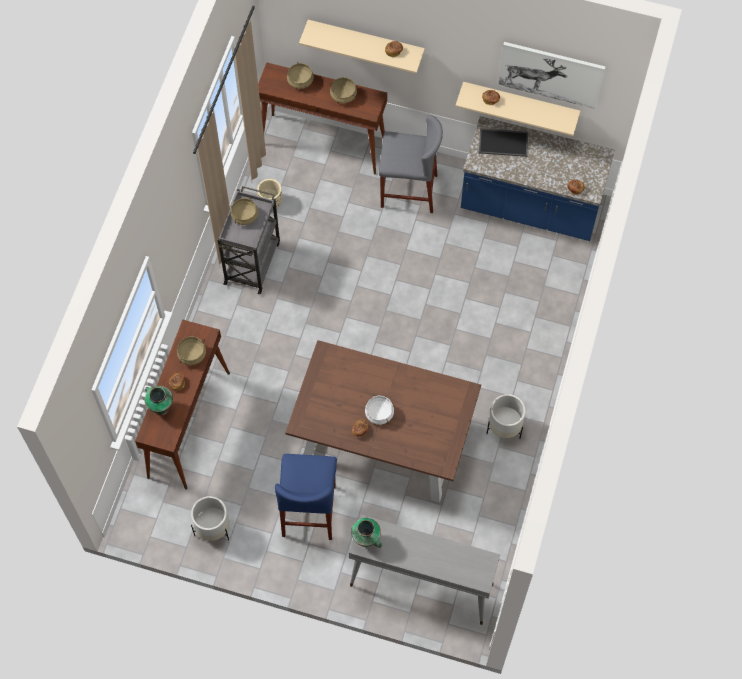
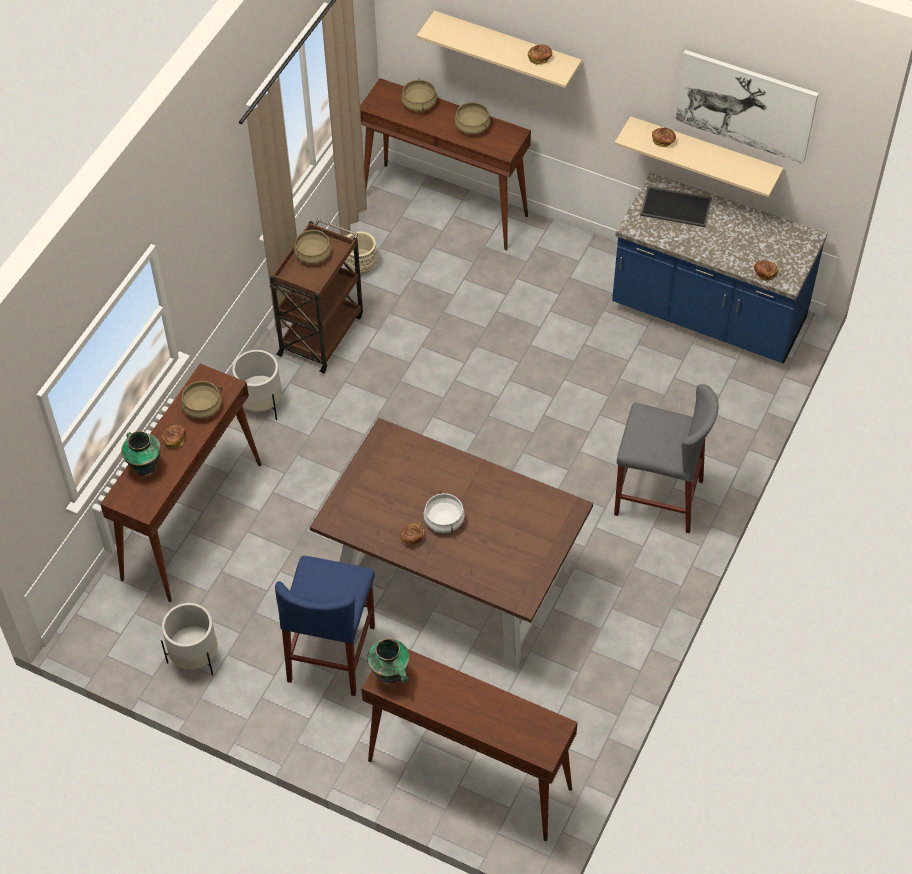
camera: 10 degrees right, 10 degrees down
(252, 261) = (321, 333): grey cart -> brown cart
(408, 191) = (547, 275): grey stool -> grey stool (658, 497)
(420, 585) = (468, 774): grey console table -> brown console table
(504, 427) = (624, 584): white planter -> white planter (260, 404)

